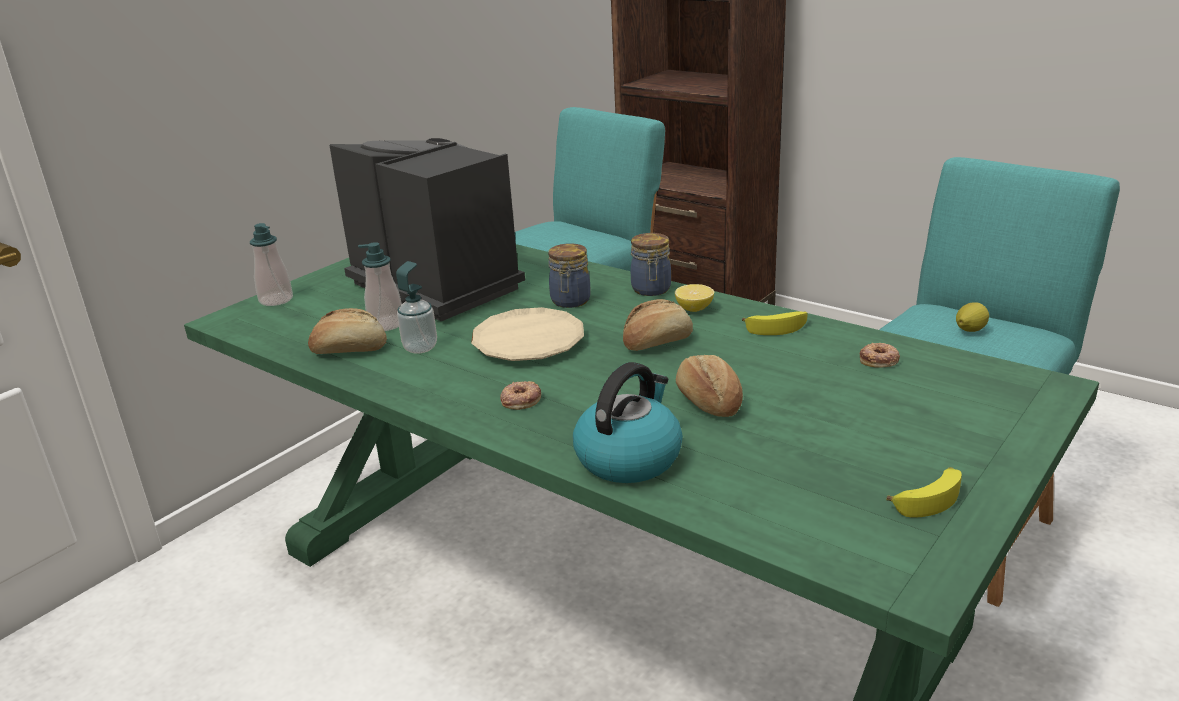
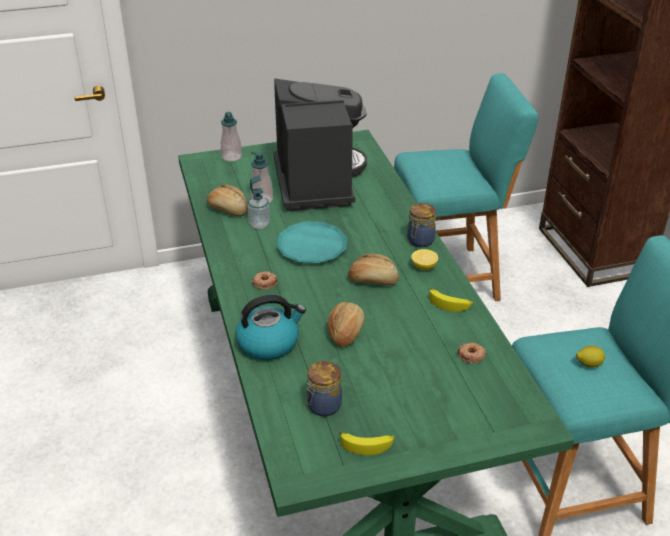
camera: 35 degrees right, 10 degrees up
(528, 342) = (312, 247): beige plate -> turquoise plate
(570, 301) = (366, 228): jar -> jar (323, 406)

